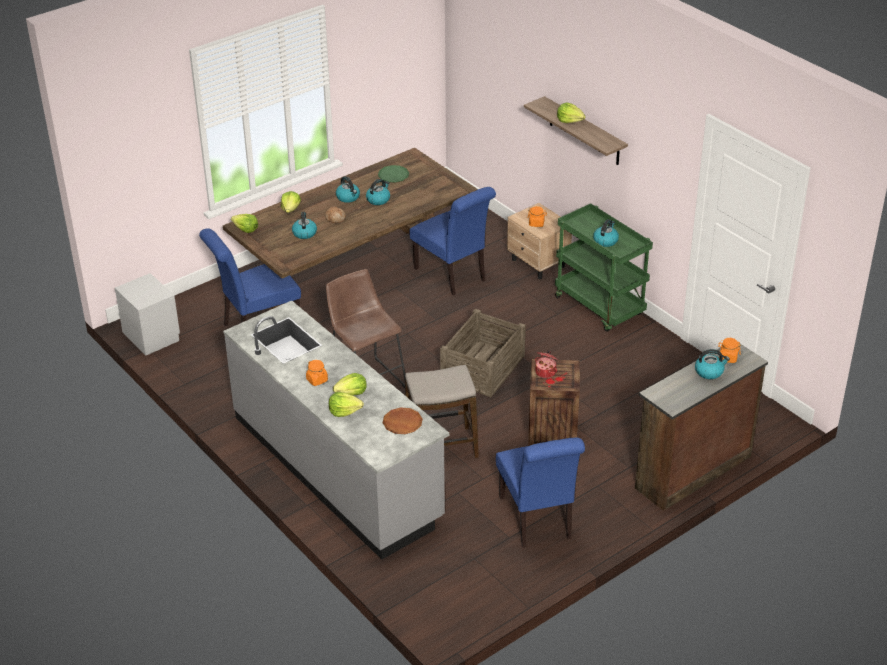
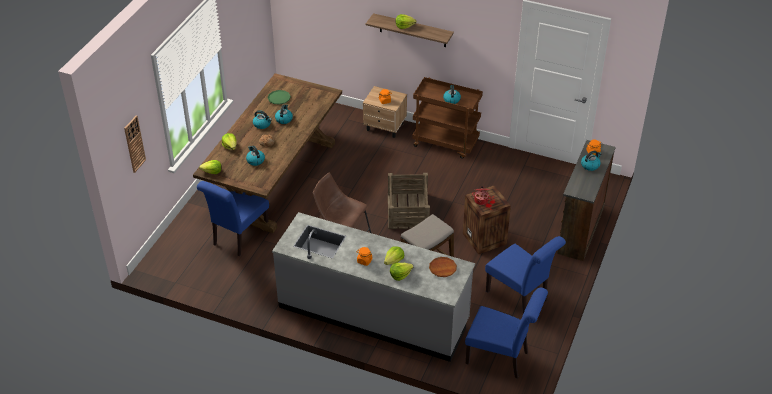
camera: 30 degrees left, 5 degrees up
(140, 155) = (134, 144): none -> wall clock
(151, 336) = (169, 273): grey nightstand -> none
(453, 276) = (338, 154): blue chair -> blue chair (501, 358)
(600, 307) = (446, 143): green cart -> brown cart

